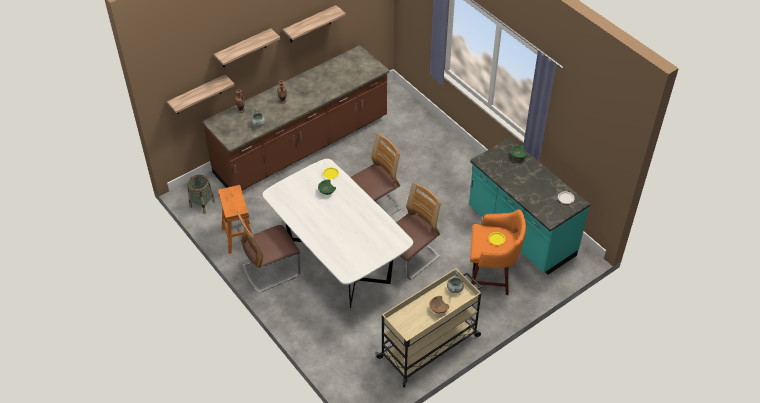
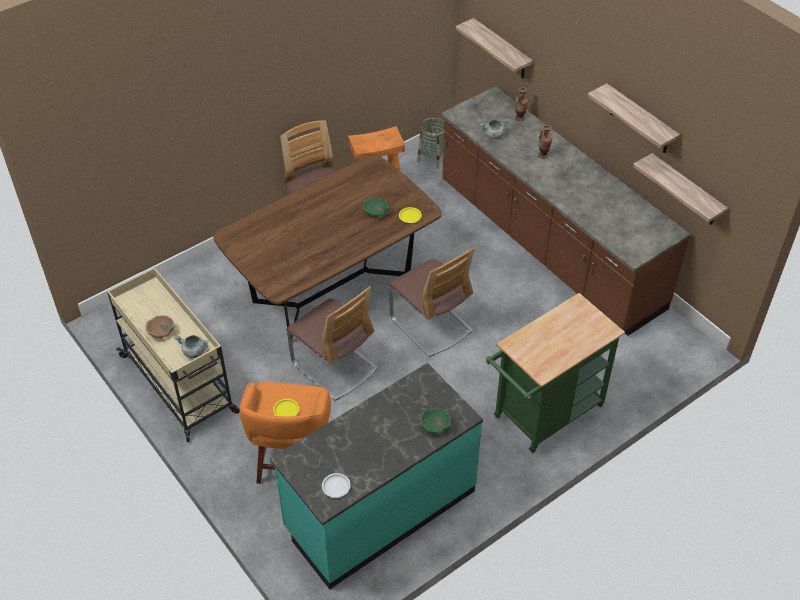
camera: 90 degrees right, 0 degrees up
(243, 49) = (559, 52): shelf -> shelf (686, 191)
(338, 261) = (332, 289): white dining table -> brown dining table
(445, 157) = (543, 416): none -> green cart

